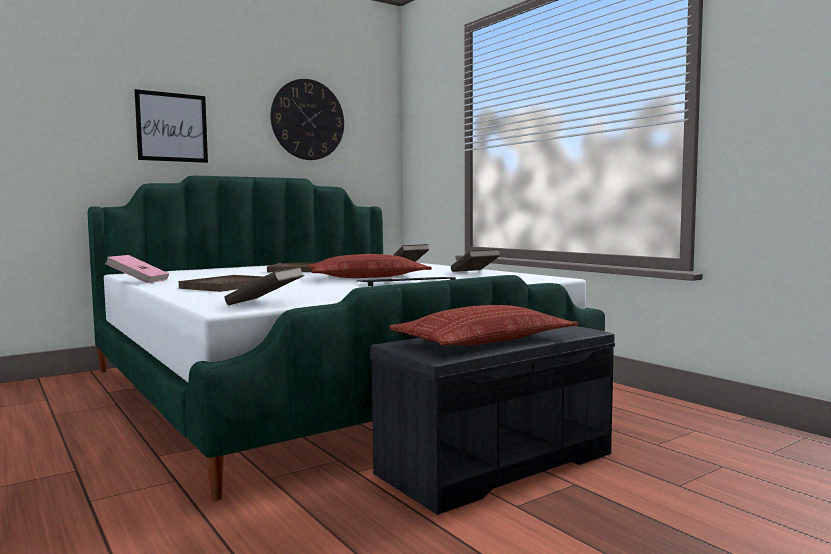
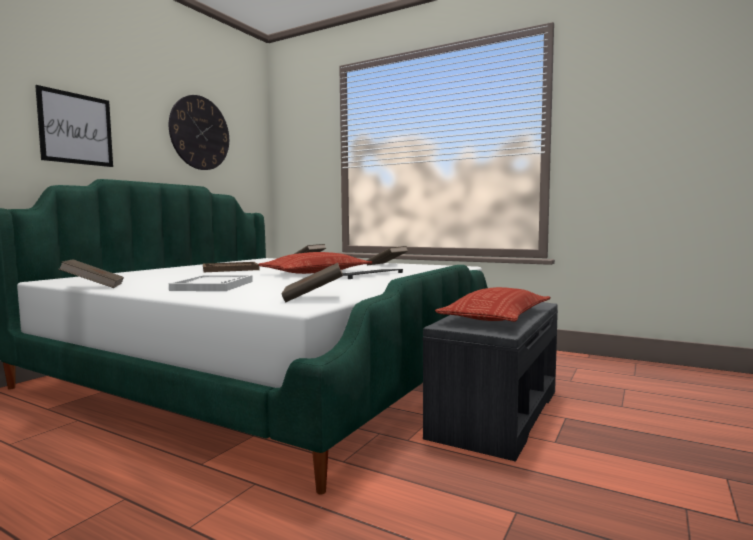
camera: 25 degrees left, 0 degrees up
(138, 281) = (93, 287): pink book -> brown book
(227, 286) = (213, 286): brown tray -> white tray

